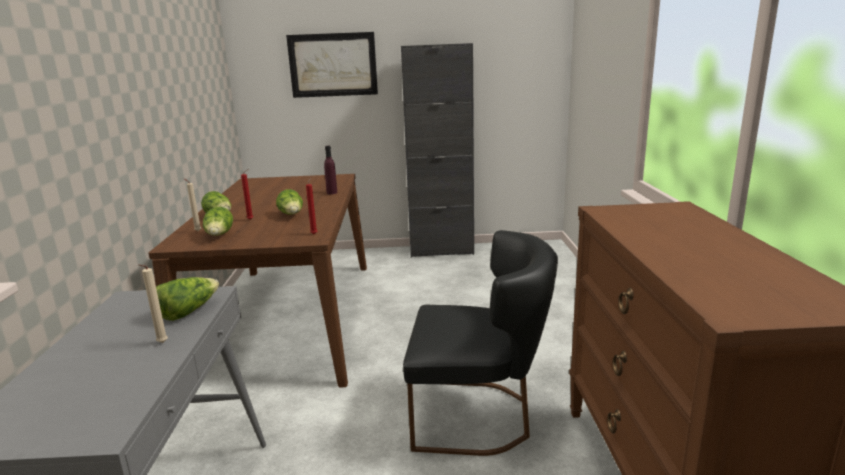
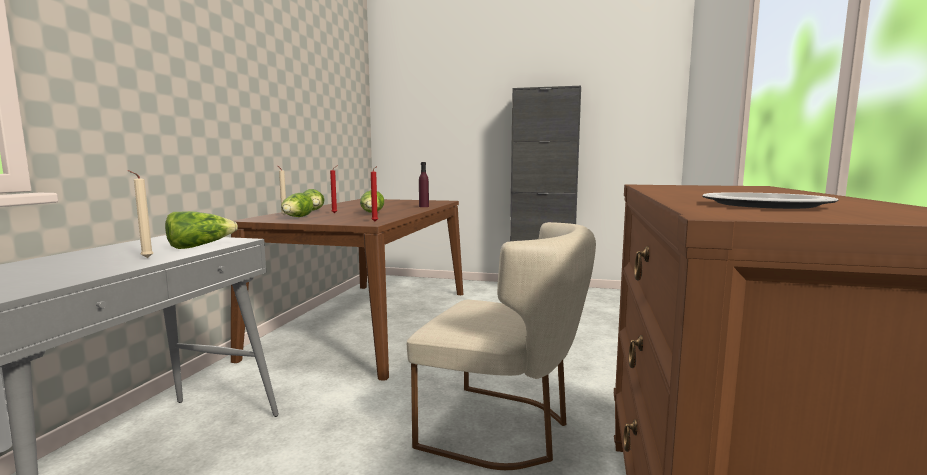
camera: 15 degrees right, 10 degrees down
(333, 65) = (455, 109): picture -> none
(478, 416) = (504, 429): black chair -> beige chair
(734, 282) = (767, 204): none -> plate

